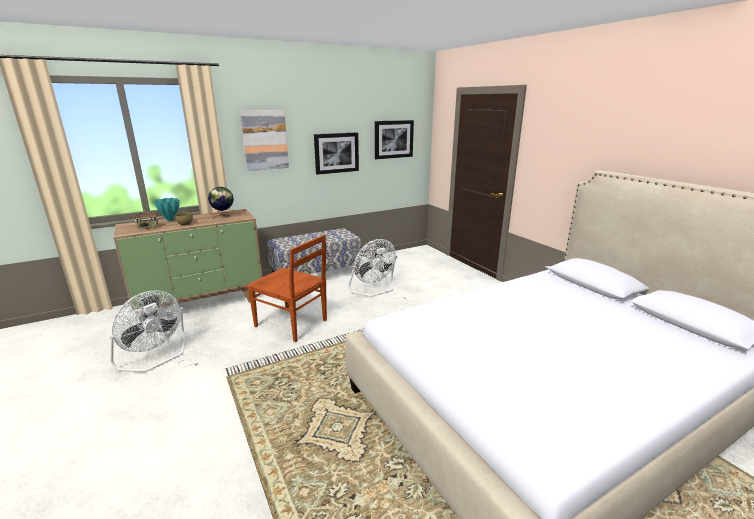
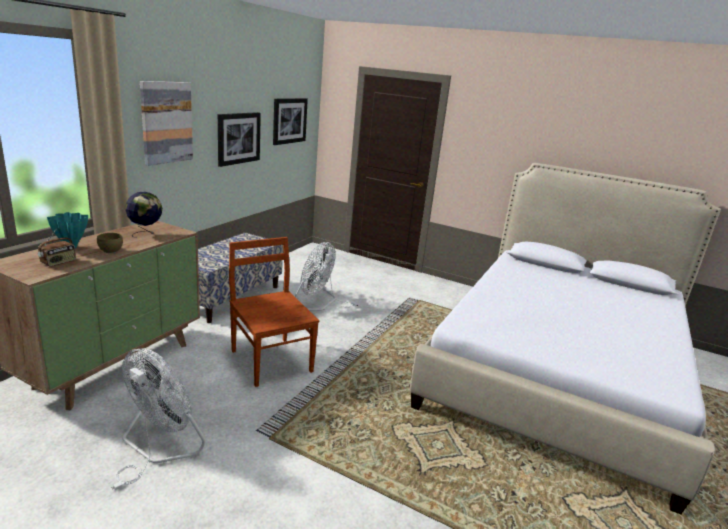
camera: 35 degrees left, 0 degrees up
(162, 358) = (152, 446): white fan -> white fan turned 120 degrees clockwise
(292, 324) = (270, 360): brown chair -> brown chair turned 120 degrees counterclockwise

